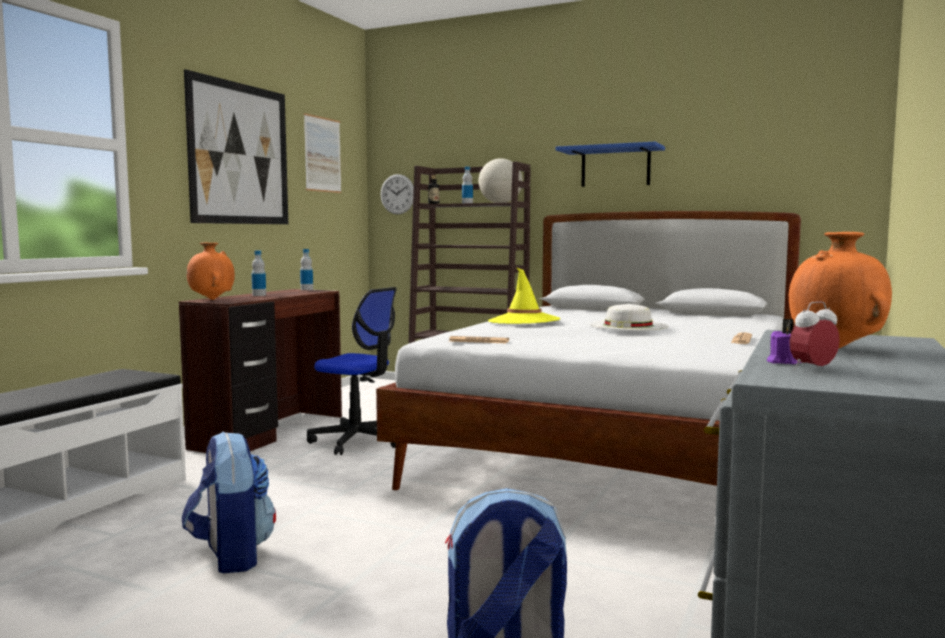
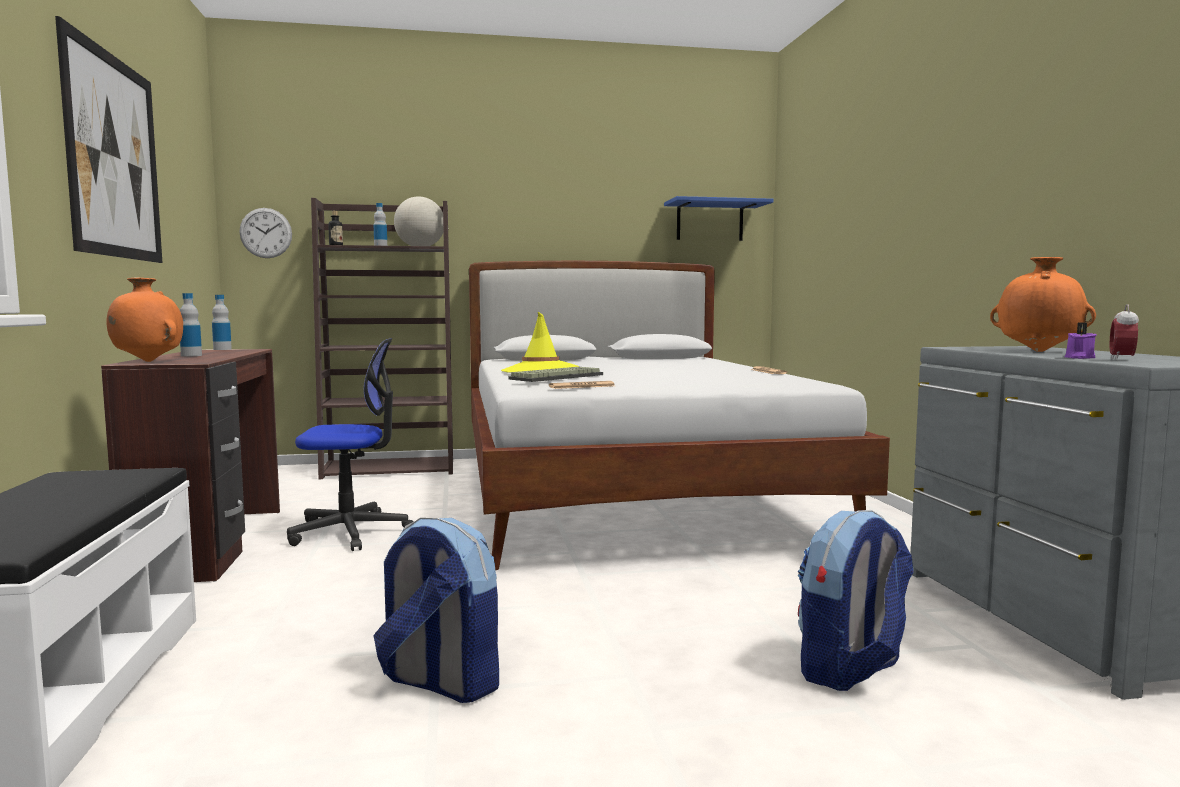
camera: 35 degrees left, 0 degrees up
(322, 154) = (183, 173): picture -> none
(489, 329) = (556, 377): none -> keyboard
(615, 167) = (539, 215): blue shelf -> blue shelf (709, 221)
(628, 325) = (651, 367): white hat -> none

